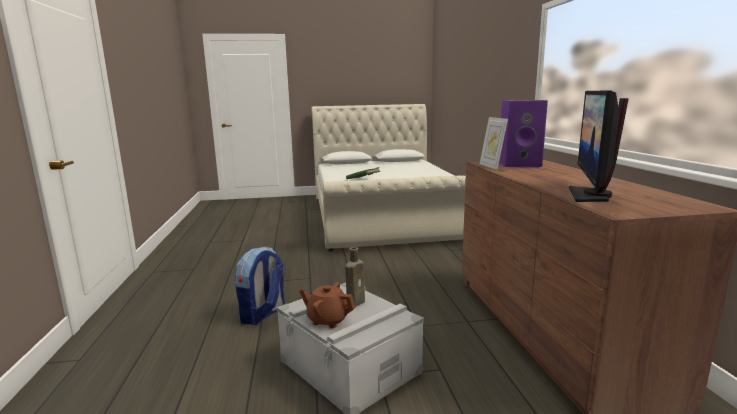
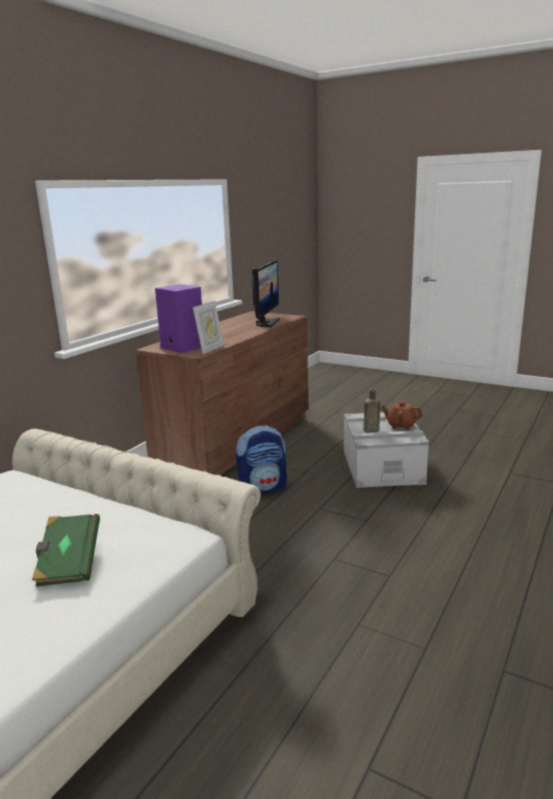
camera: 140 degrees left, 5 degrees up
(263, 314) = (421, 527): backpack -> backpack (262, 488)
(328, 320) = (401, 426): brown teapot -> brown teapot turned 135 degrees clockwise
(590, 195) = (266, 322): monitor -> monitor turned 45 degrees counterclockwise

